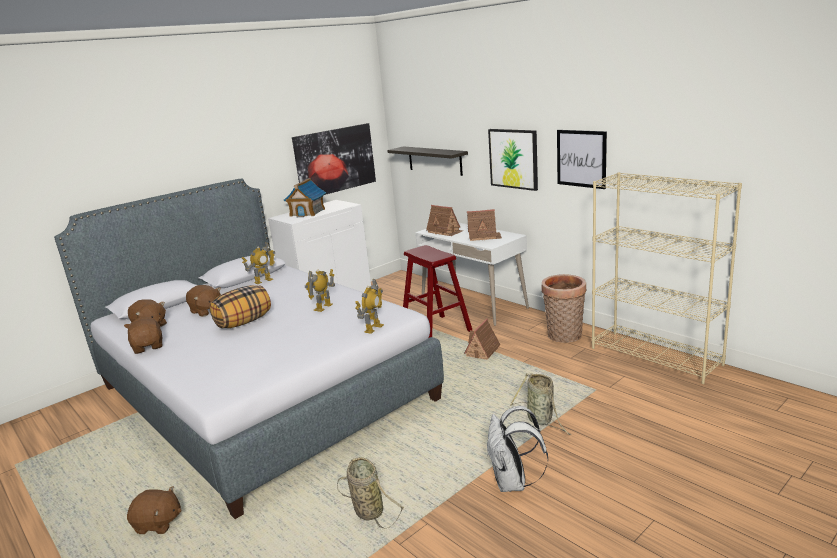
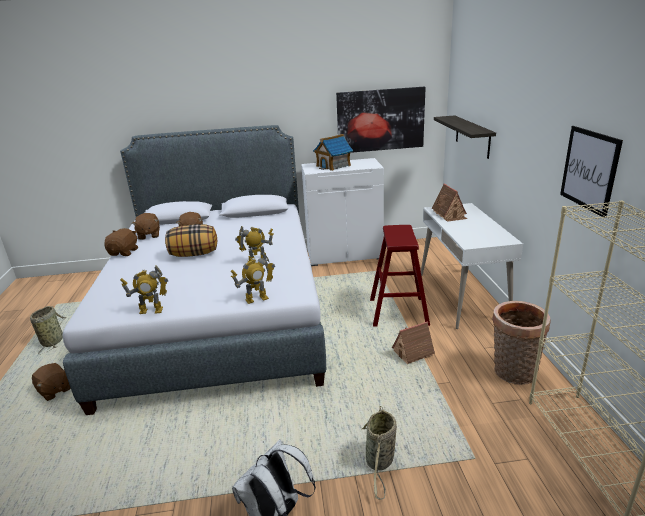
camera: 35 degrees right, 5 degrees up
(263, 281) = (259, 220): toy robot -> toy robot (151, 311)
(367, 510) = (155, 464): basket -> basket (53, 341)
(484, 236) = (477, 232): toy house -> none
(513, 158) = (529, 151): picture -> none

